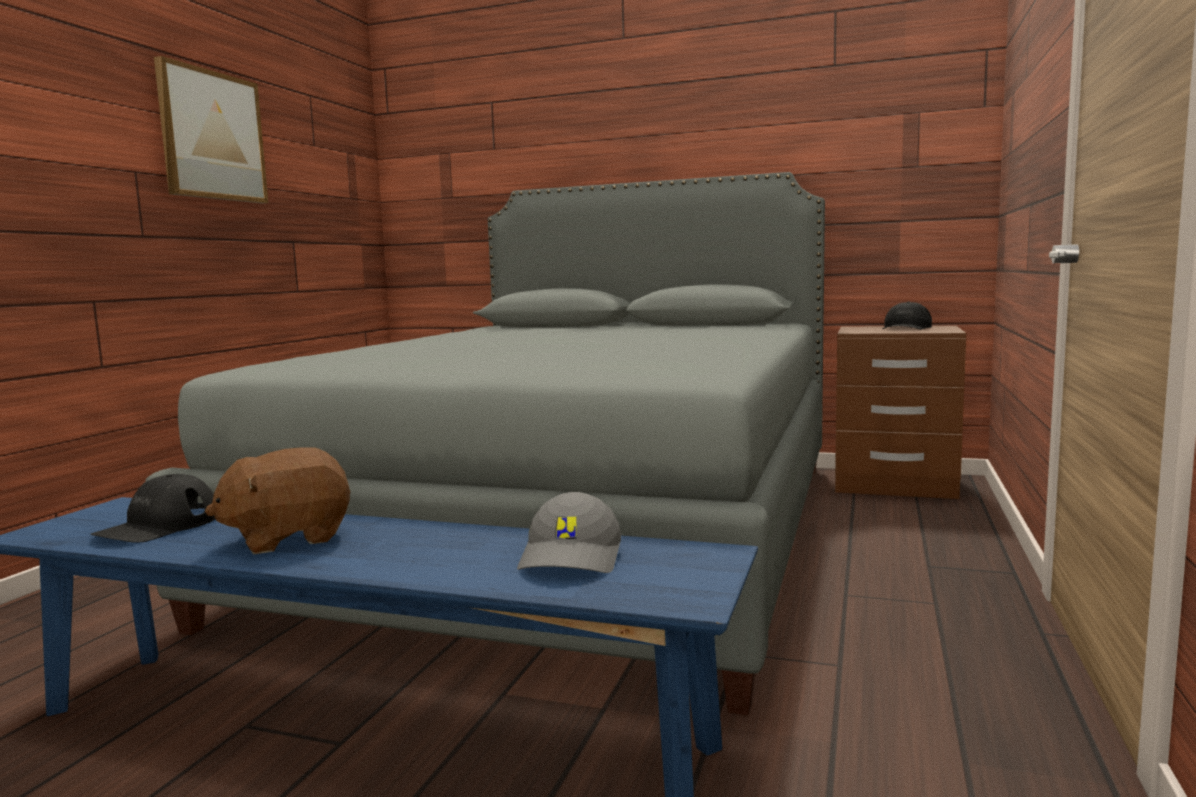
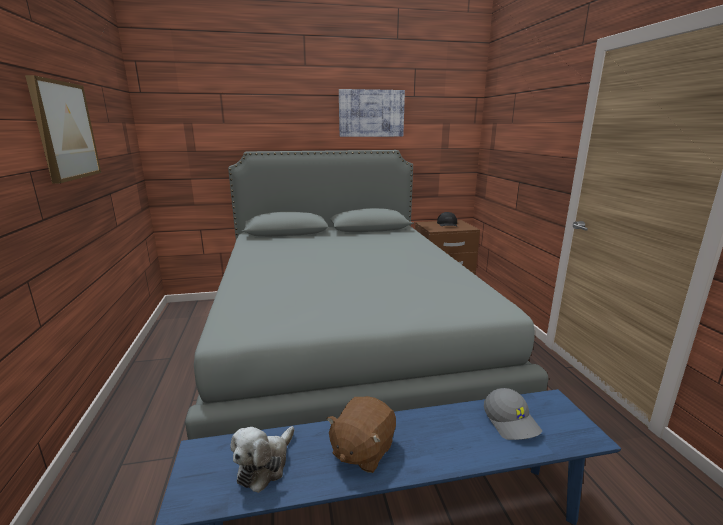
camera: 30 degrees left, 10 degrees up
(159, 526) = (265, 465): black cap -> plush toy
(743, 108) = (371, 113): none -> picture

